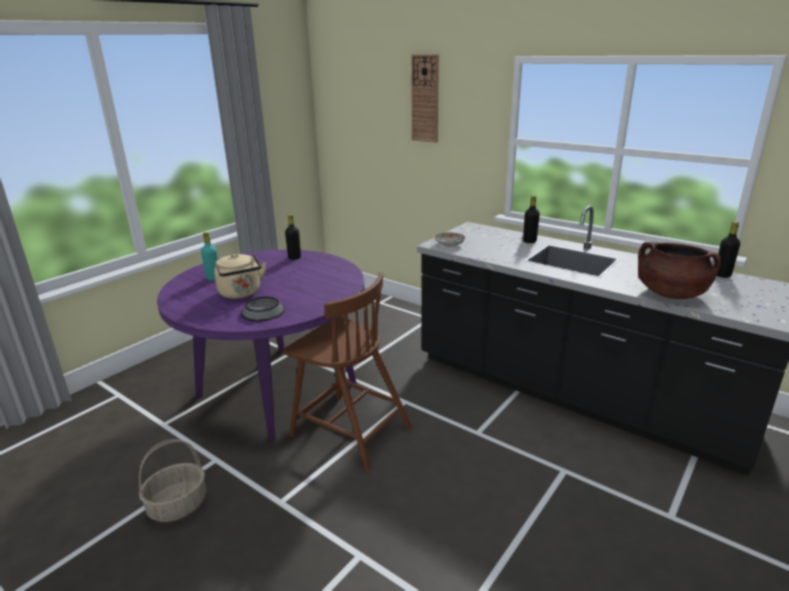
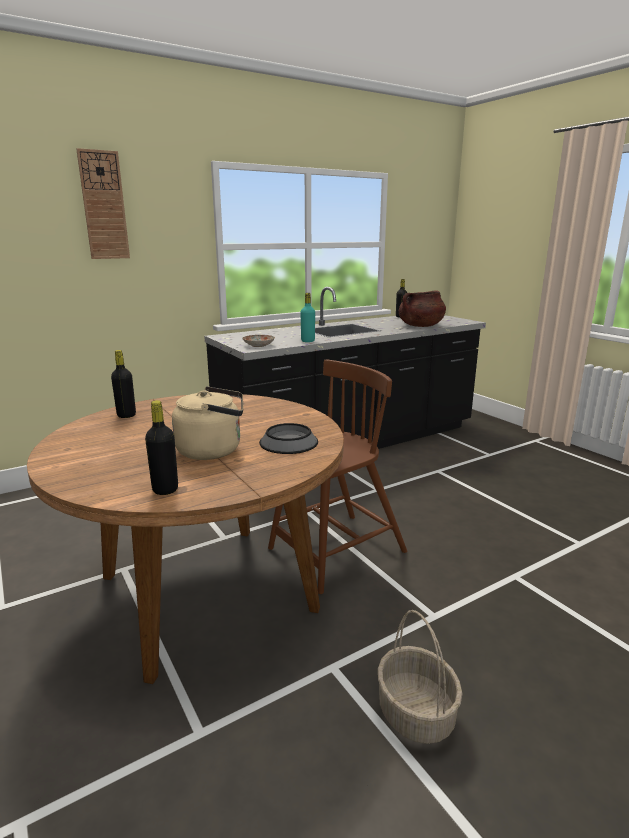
camera: 70 degrees left, 5 degrees down
(213, 278) = (120, 465): turquoise bottle -> turquoise bottle (308, 341)
(277, 389) = (207, 592): purple dining table -> brown dining table
(529, 241) = (287, 331): black bottle -> black bottle (165, 489)

